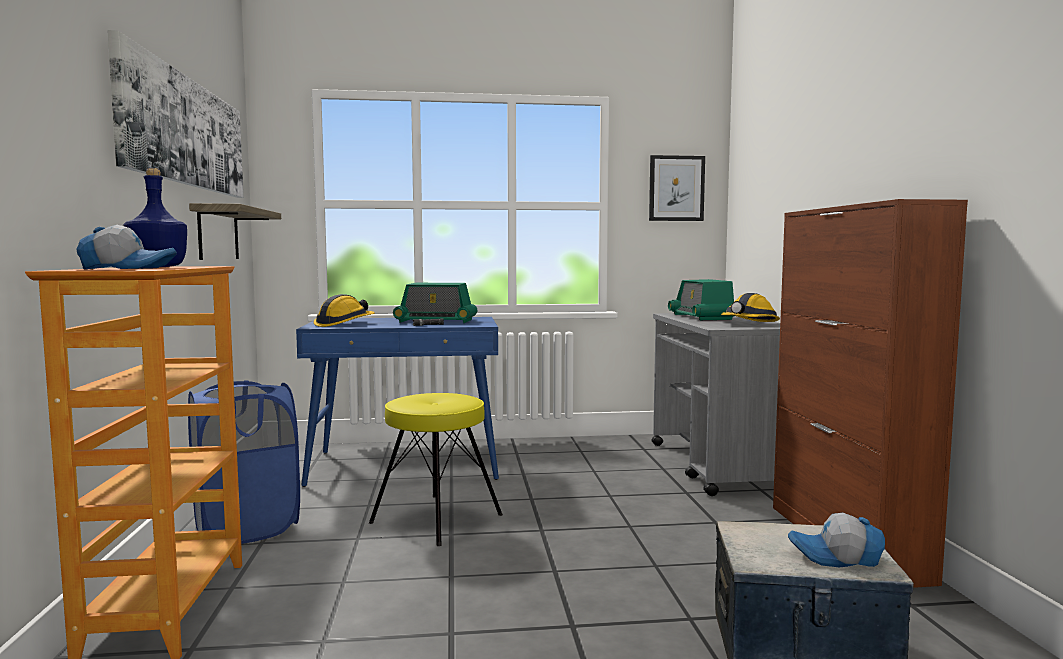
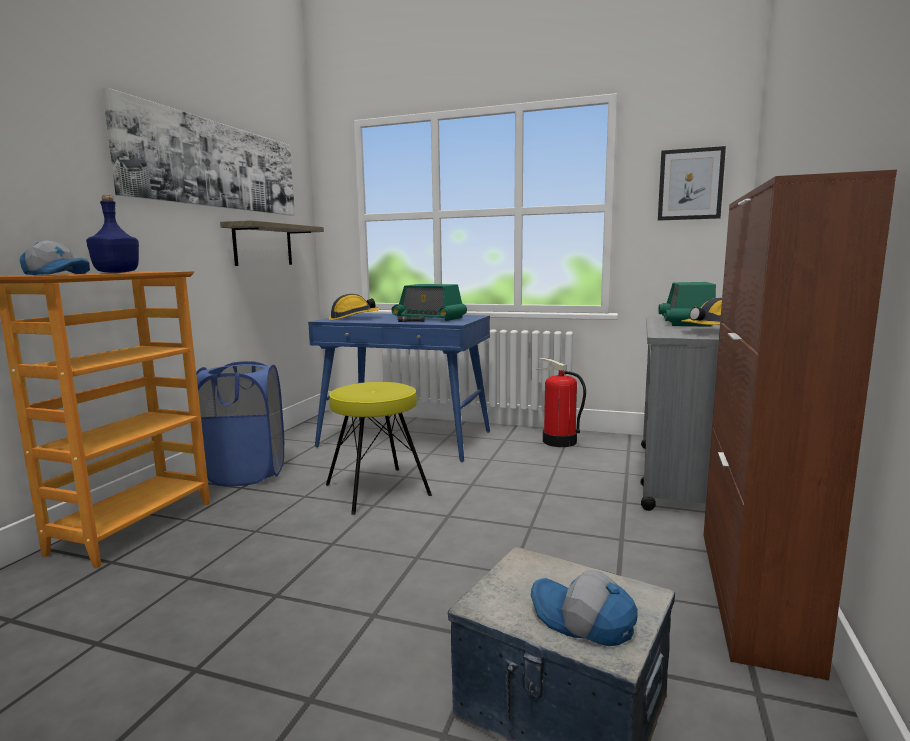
camera: 25 degrees right, 5 degrees up
(571, 448) = (559, 441): none -> fire extinguisher

